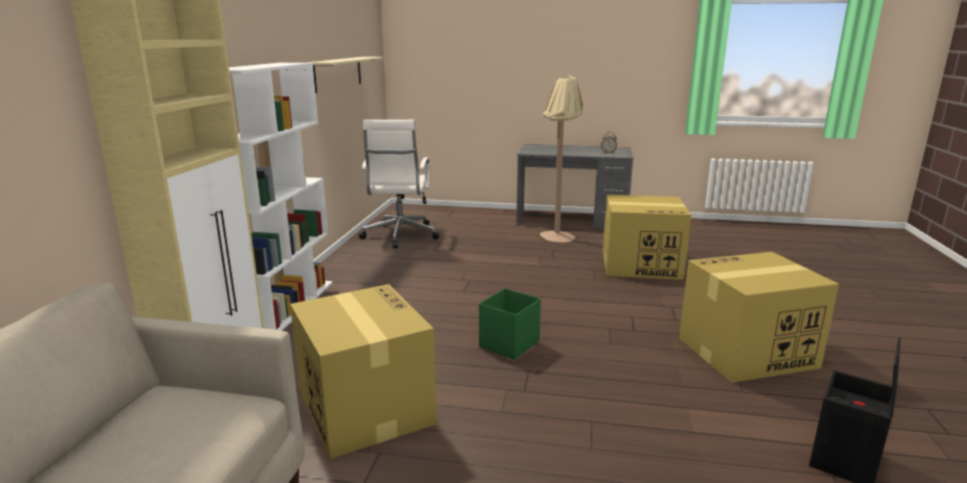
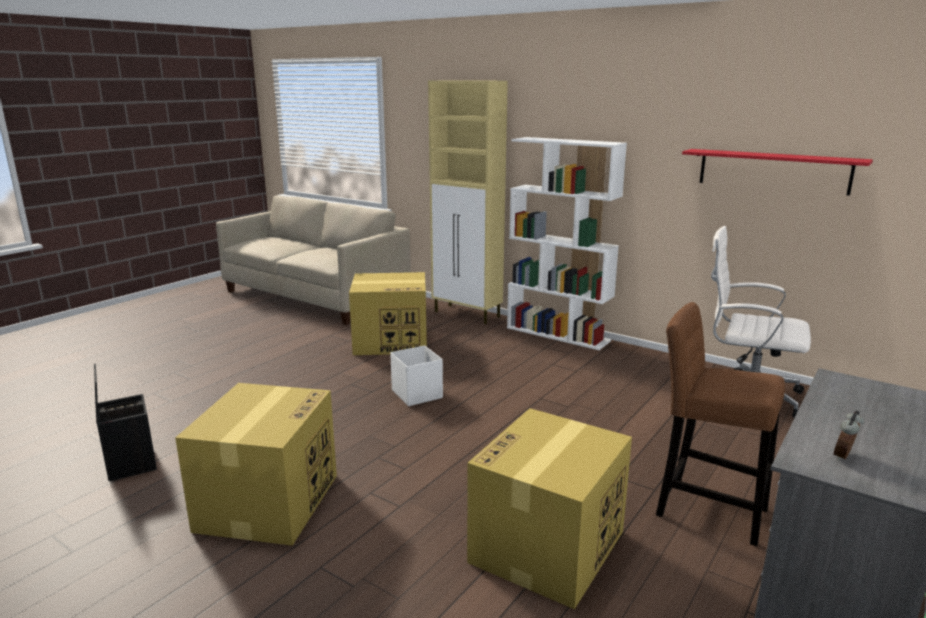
camera: 115 degrees right, 0 degrees up
(338, 73) = (773, 171): beige shelf -> red shelf
(508, 344) = (417, 394): green storage box -> white storage box
(556, 240) = (705, 509): beige floor lamp -> brown stool

